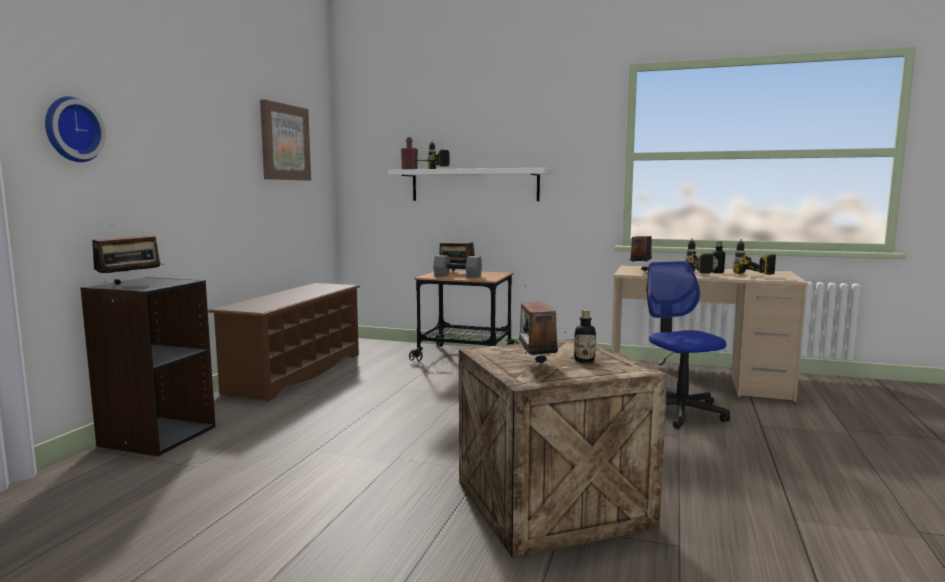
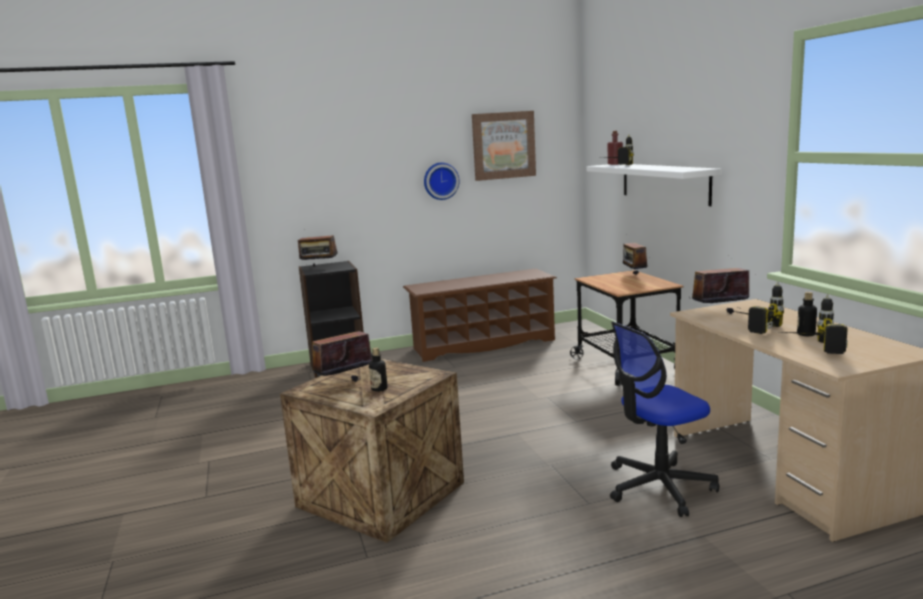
camera: 55 degrees right, 5 degrees up
(71, 129) = (295, 169): wall clock -> wall clock (440, 181)
(457, 276) = (613, 282): grey dumbbell -> none
(679, 412) = (659, 487): office chair -> office chair turned 150 degrees counterclockwise

